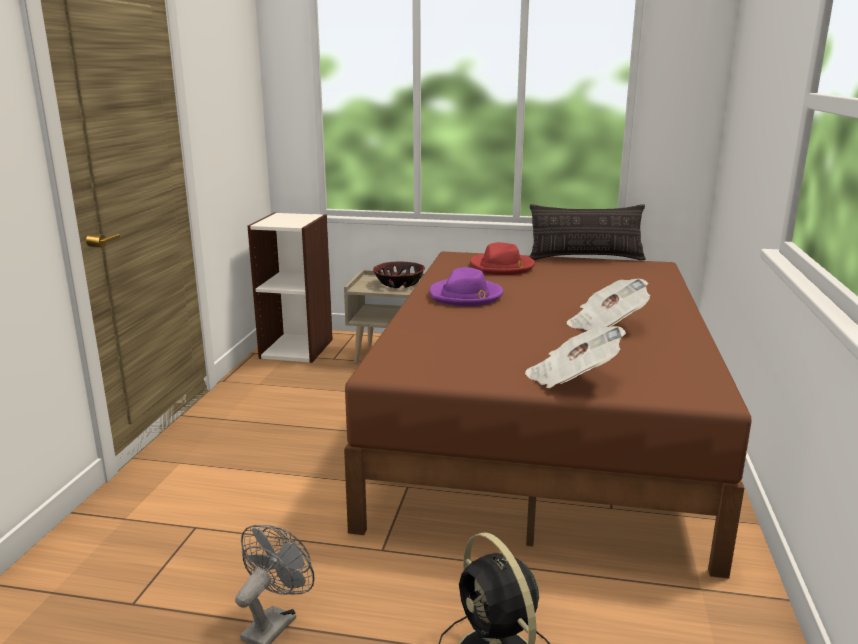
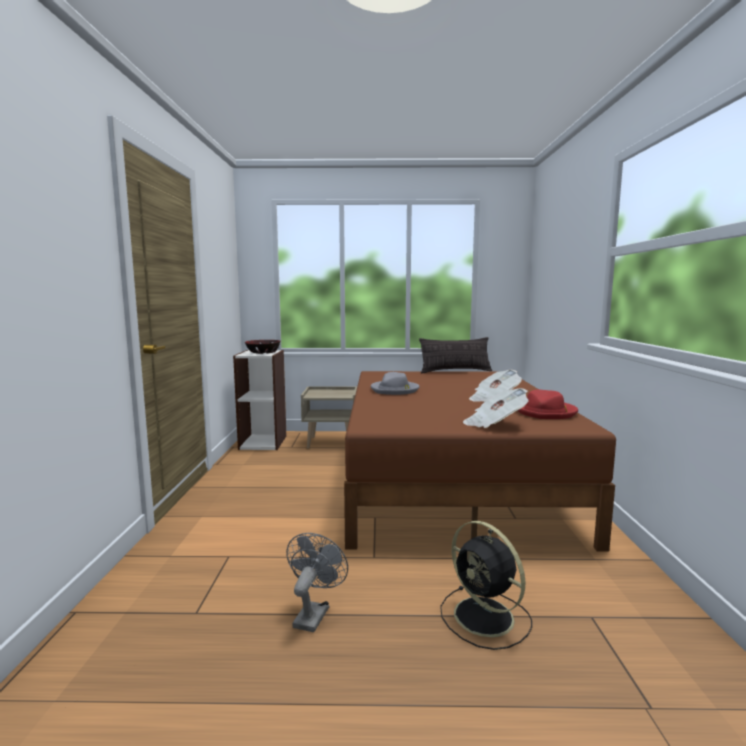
camera: 10 degrees left, 10 degrees down
(399, 284) = (336, 393): bowl -> bowl (263, 352)
(466, 296) = (394, 390): purple hat -> grey hat
(502, 267) = (407, 376): red hat -> red hat (545, 412)

